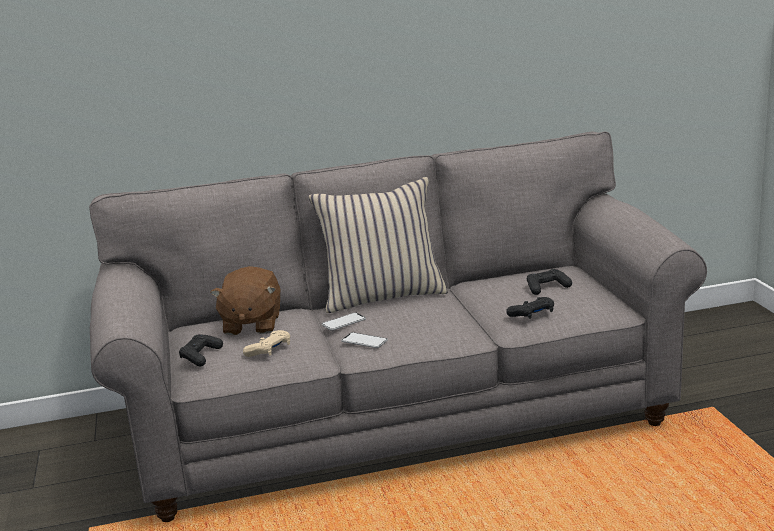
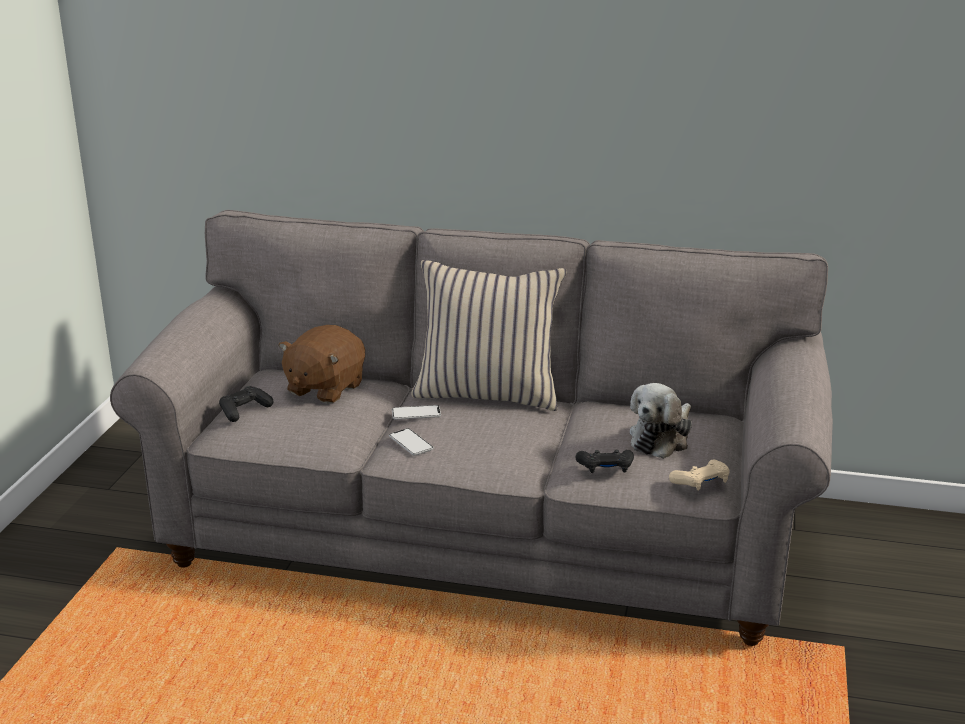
camera: 25 degrees right, 5 degrees up
(269, 350) = (308, 424): beige game controller -> beige game controller (701, 482)
(547, 288) = (661, 439): black game controller -> plush toy

